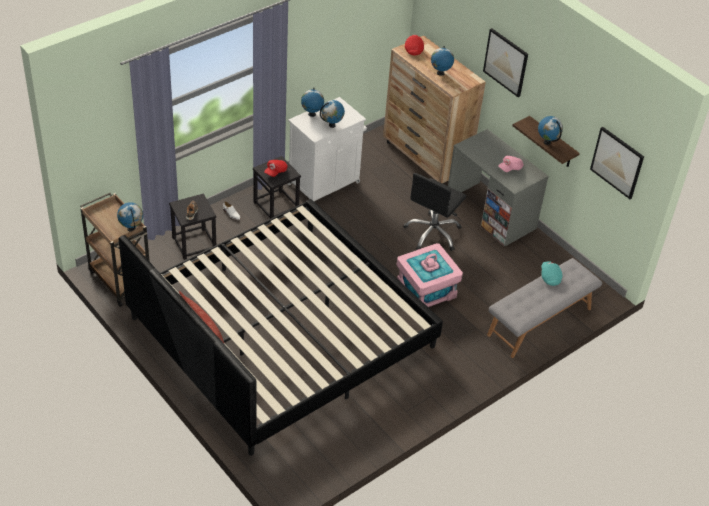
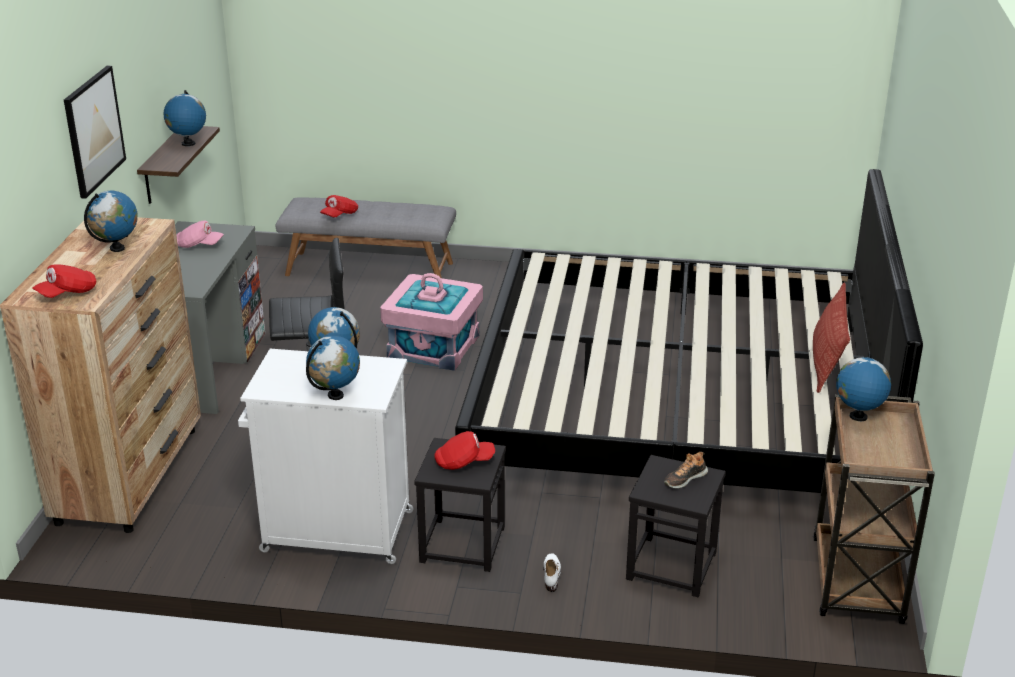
camera: 130 degrees left, 15 degrees down
(550, 277) = (339, 215): turquoise cap -> red cap
(617, 162) = (203, 69): picture -> none

